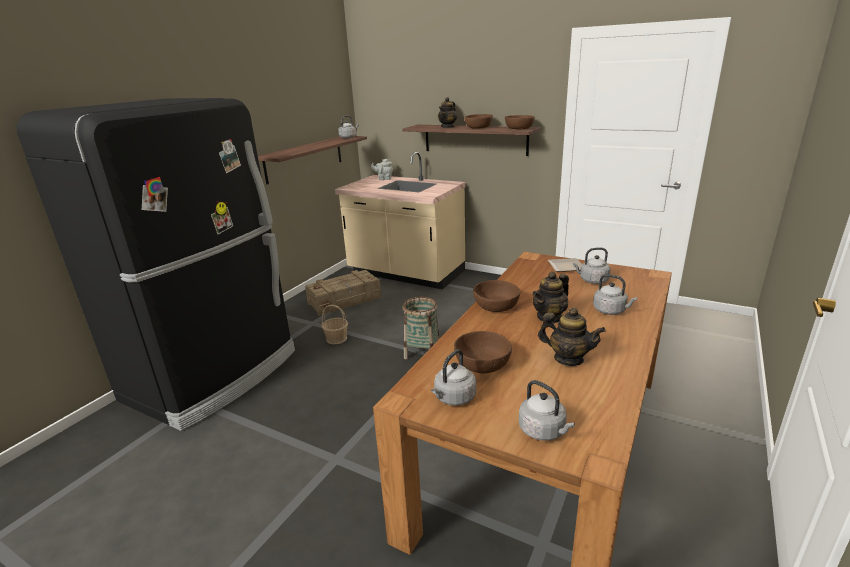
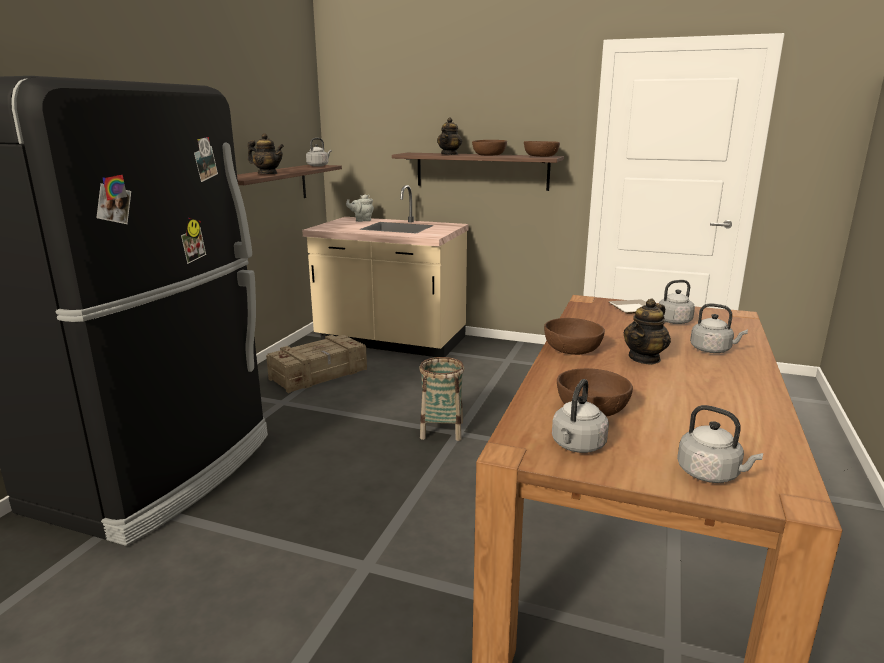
camera: 10 degrees left, 5 degrees down
(336, 338) = (321, 419): basket -> none
(568, 359) = (693, 399): teapot -> teapot (267, 174)

